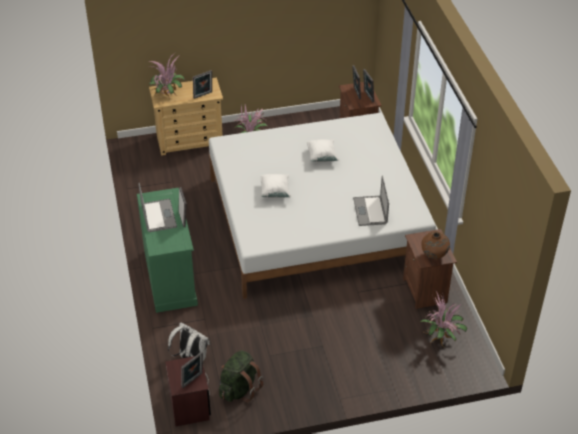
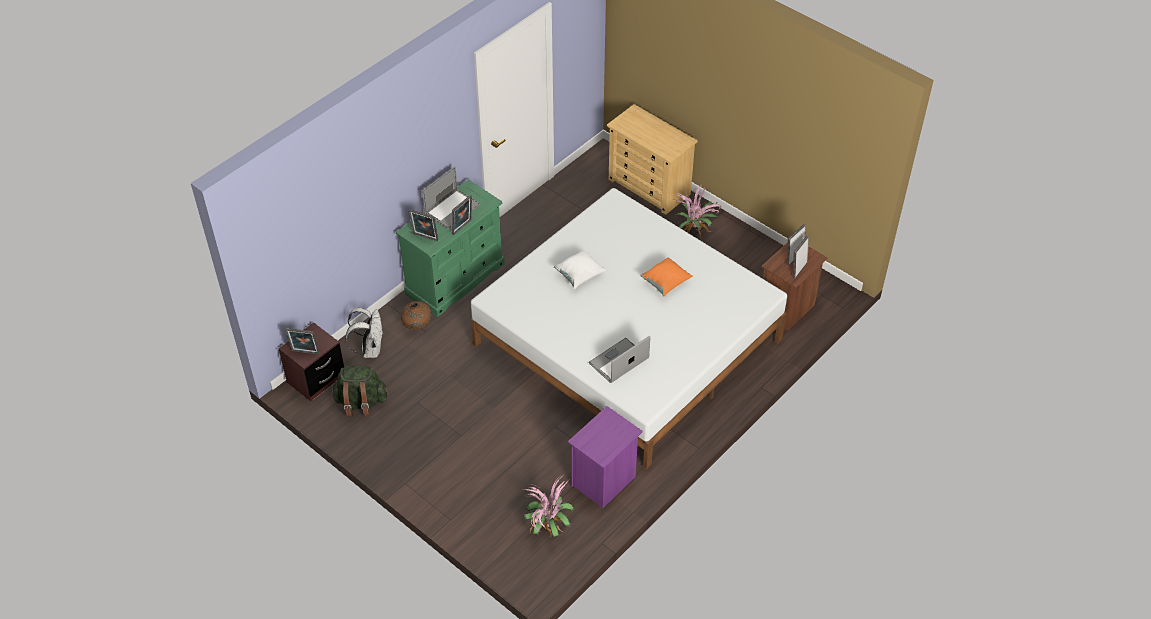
camera: 55 degrees right, 5 degrees up
(167, 96) = (632, 123): potted plant -> none
(203, 95) = (659, 147): picture frame -> picture frame (425, 238)
(322, 157) = (665, 283): white pillow -> orange pillow
(425, 291) = (604, 481): brown nightstand -> purple nightstand
(434, 256) = (595, 444): brown vase -> brown vase (417, 326)

